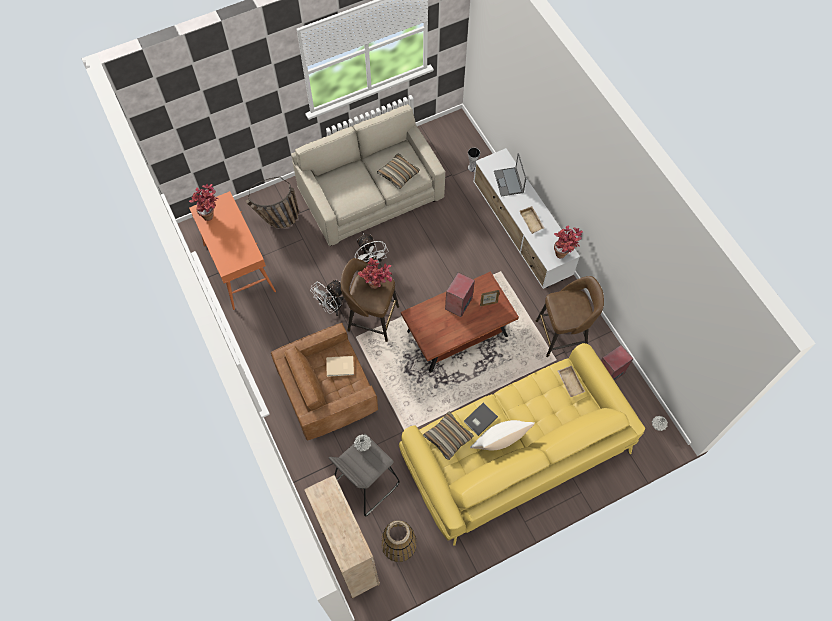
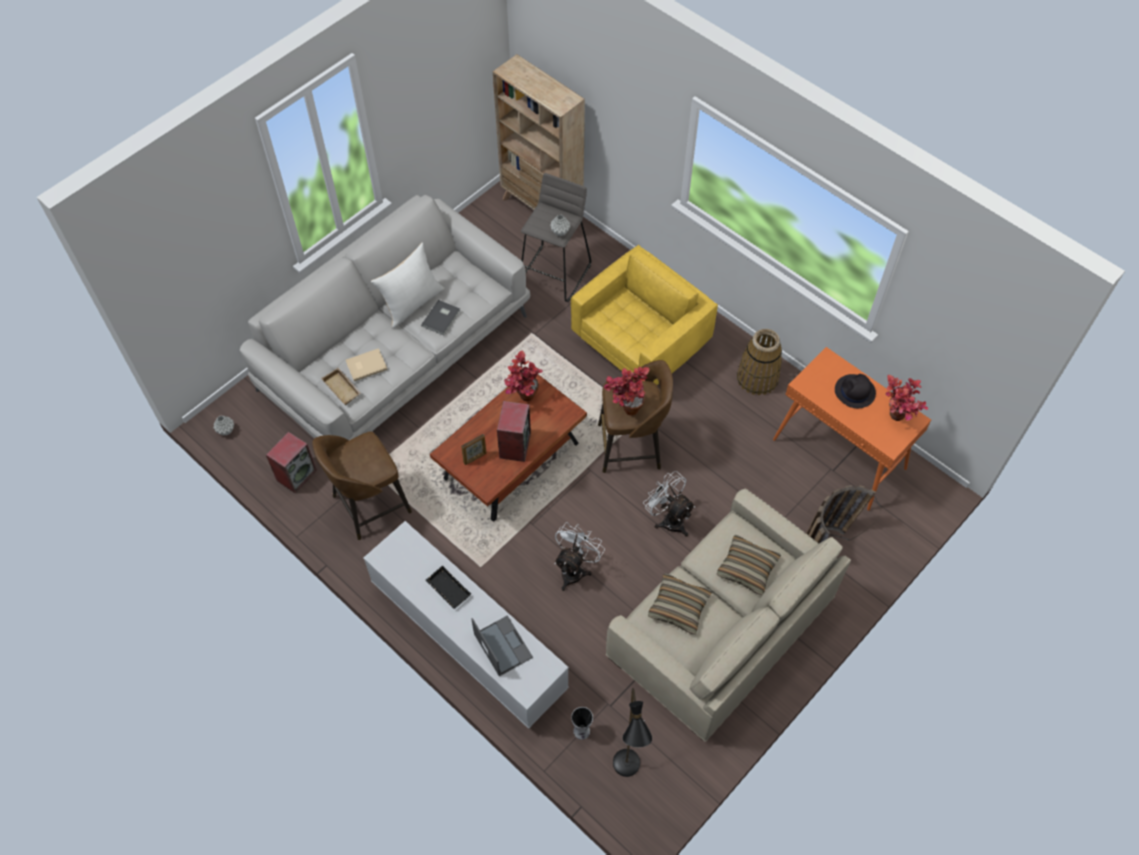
camera: 160 degrees right, 5 degrees down
(224, 240) = (854, 392): none -> black hat
(328, 394) = (641, 344): brown armchair -> yellow armchair
(331, 307) = (690, 444): white fan -> white fan (575, 569)
(340, 367) = (631, 330): beige book -> beige book (365, 365)
(399, 544) = (496, 234): basket -> basket (757, 378)
(448, 437) = (472, 291): pillow -> pillow (747, 568)
(456, 142) = (627, 773): none -> black floor lamp
(515, 451) = (396, 352): yellow sofa -> white sofa
(532, 221) = (447, 589): beige tray -> black tray
(564, 253) = (387, 554): potted plant -> potted plant (522, 398)

